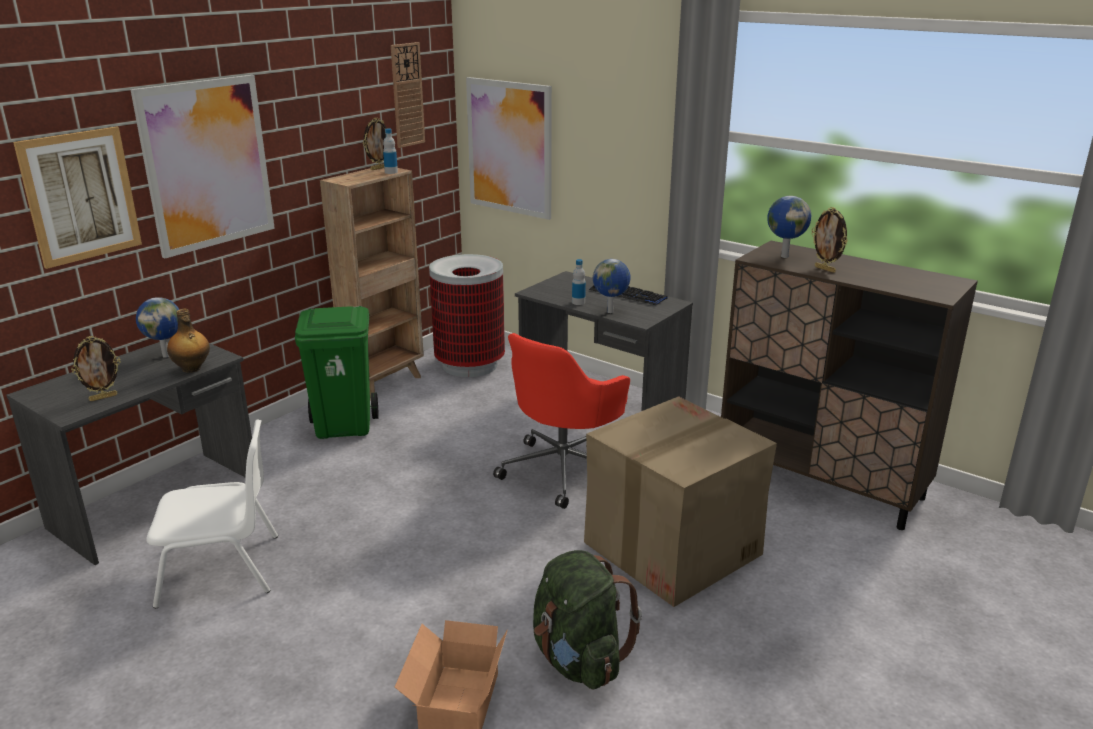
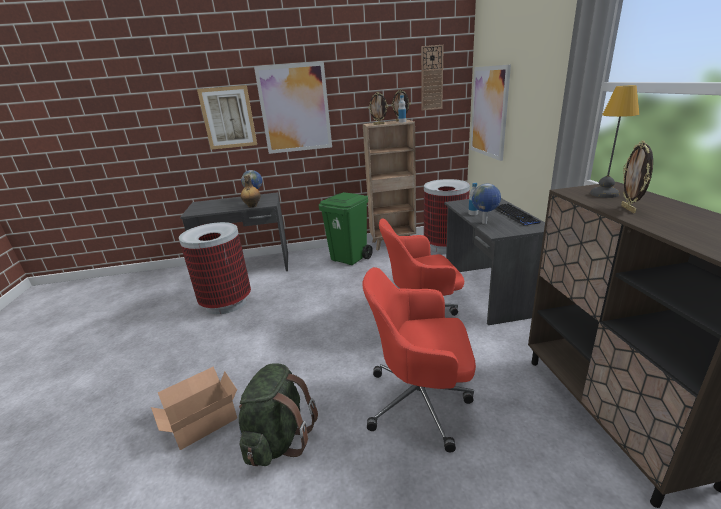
camera: 45 degrees right, 0 degrees up
(103, 397) = (209, 209): picture frame -> picture frame (379, 124)
(222, 569) = (226, 303): white chair -> trash can
(671, 548) = (421, 401): cardboard box -> red office chair
(784, 256) = (603, 193): globe -> table lamp

